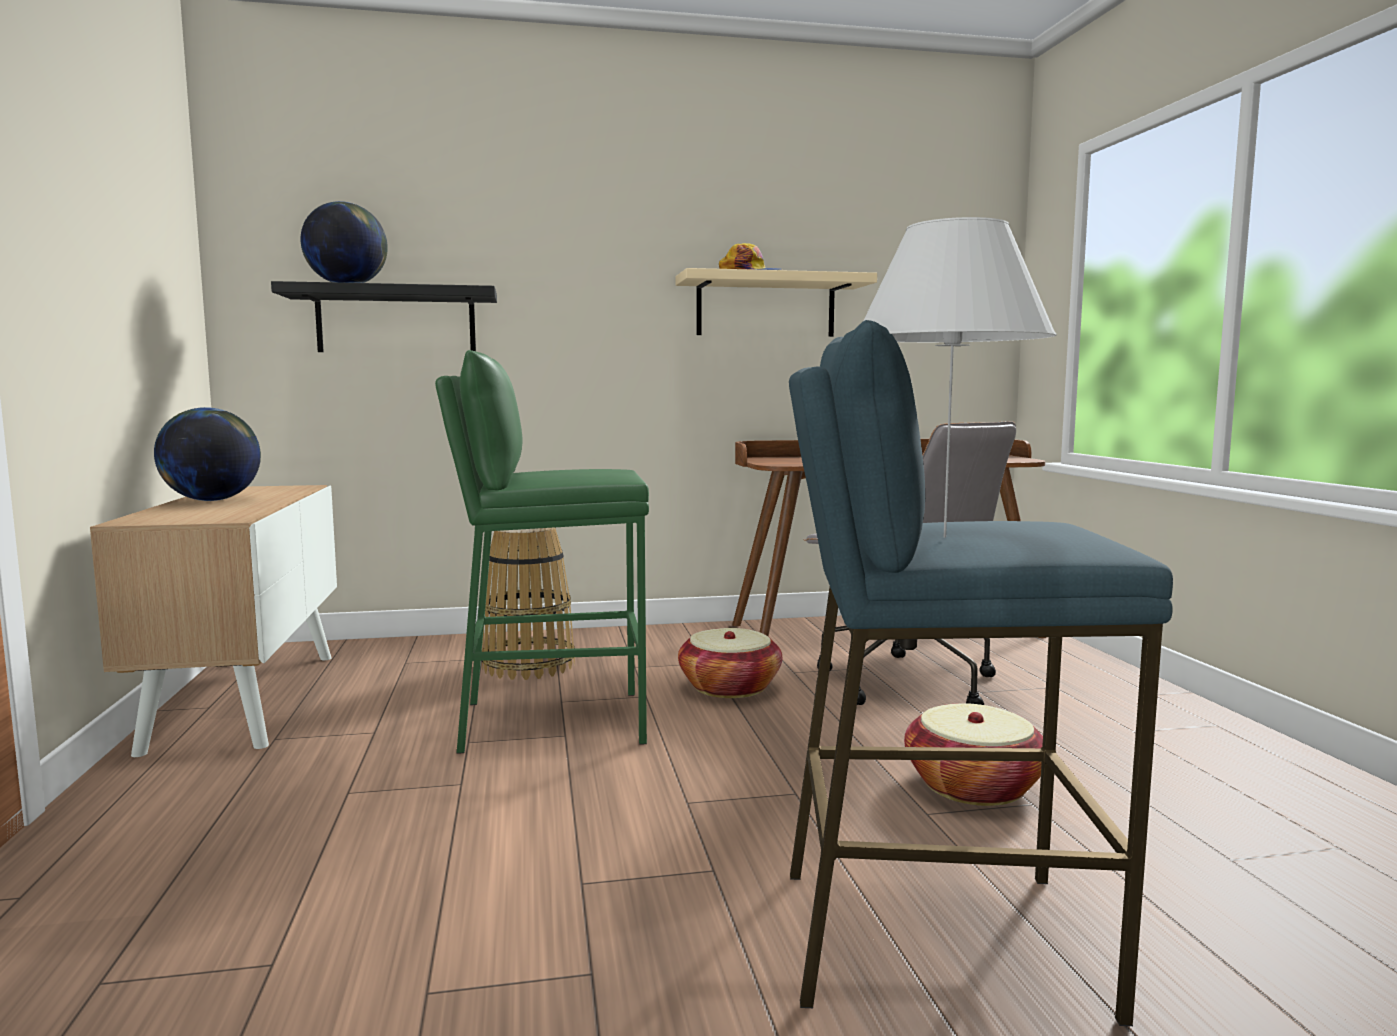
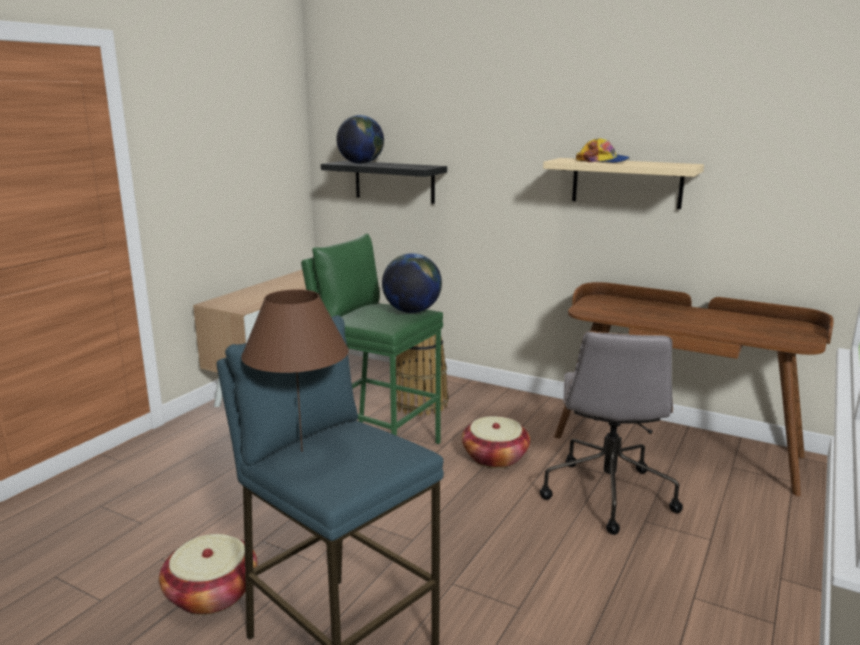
camera: 40 degrees right, 10 degrees up
(211, 500) = (271, 286): globe -> globe (412, 311)
(944, 537) = (301, 451): white table lamp -> brown table lamp
(973, 786) = (507, 581): basket -> basket (211, 594)

